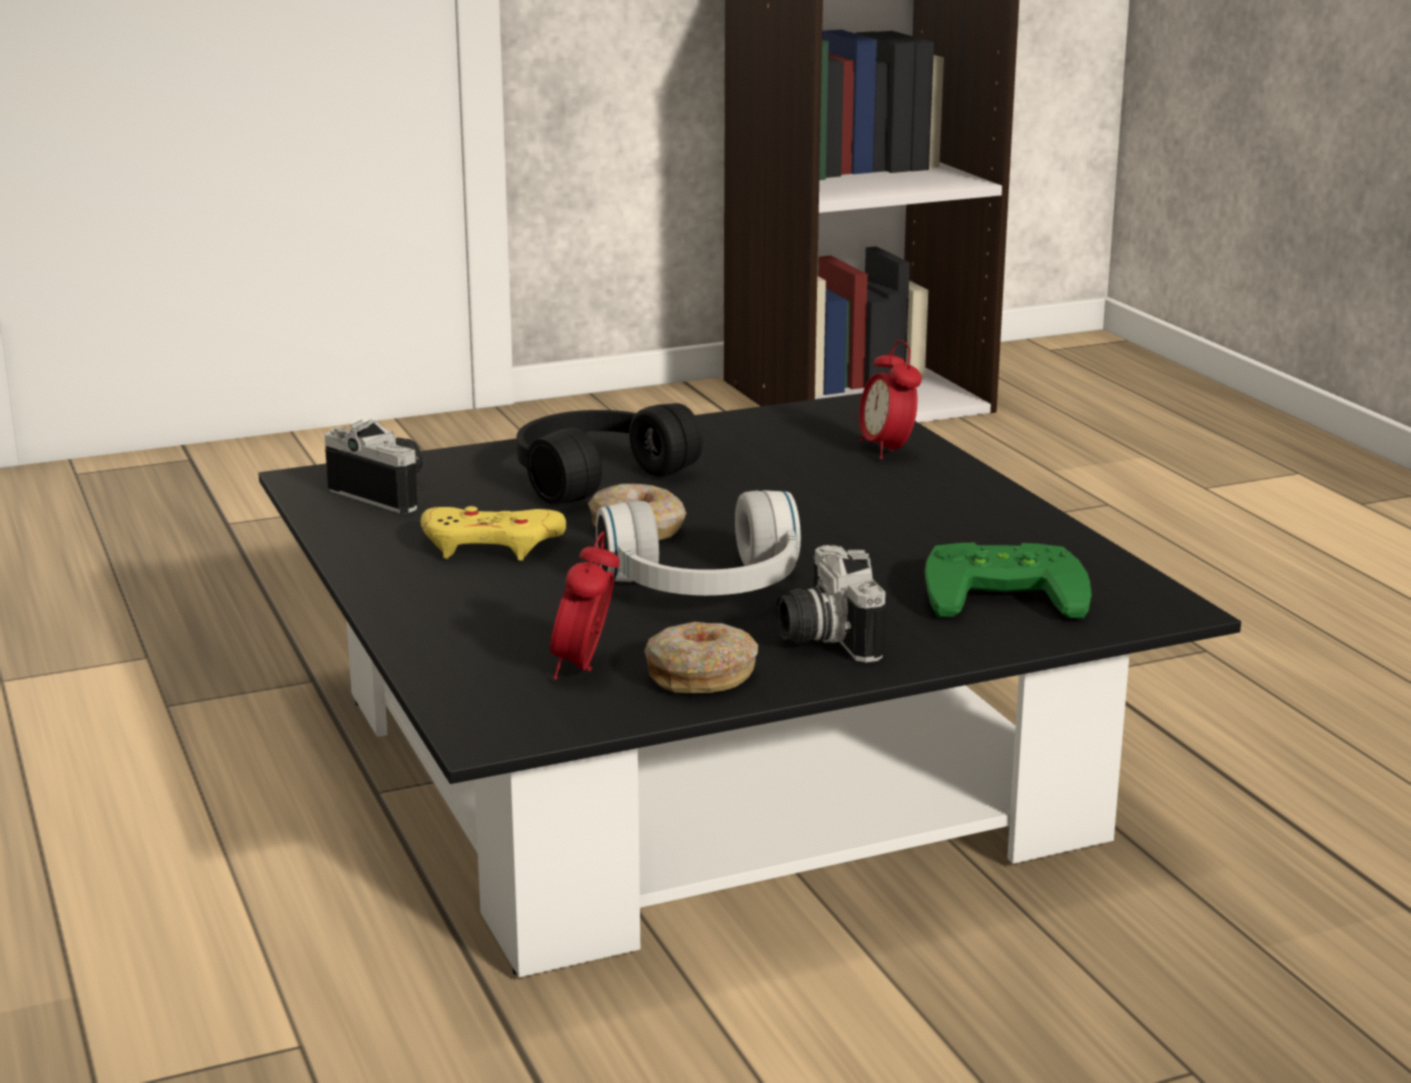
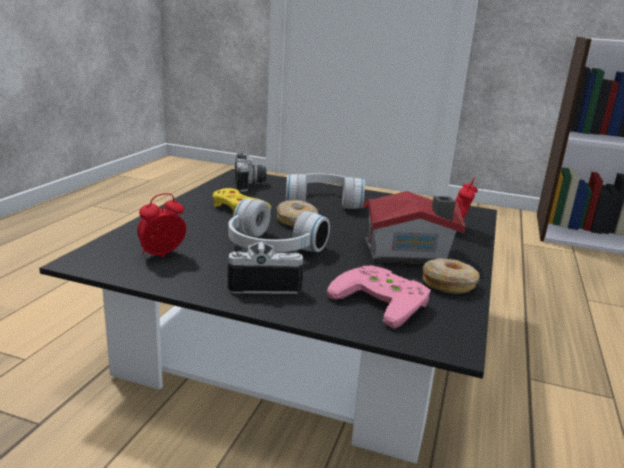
camera: 40 degrees right, 0 degrees up
(593, 476) = (323, 201): black headphones -> white headphones
(701, 675) = (189, 275): donut -> donut (449, 284)
(822, 638) = (264, 283): camera -> camera turned 60 degrees clockwise
(902, 514) = (409, 253): none -> toy house
(1003, 591) = (384, 300): green game controller -> pink game controller

